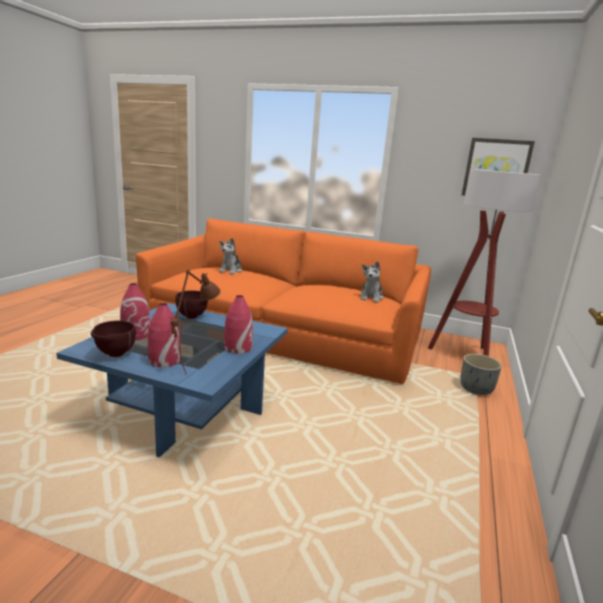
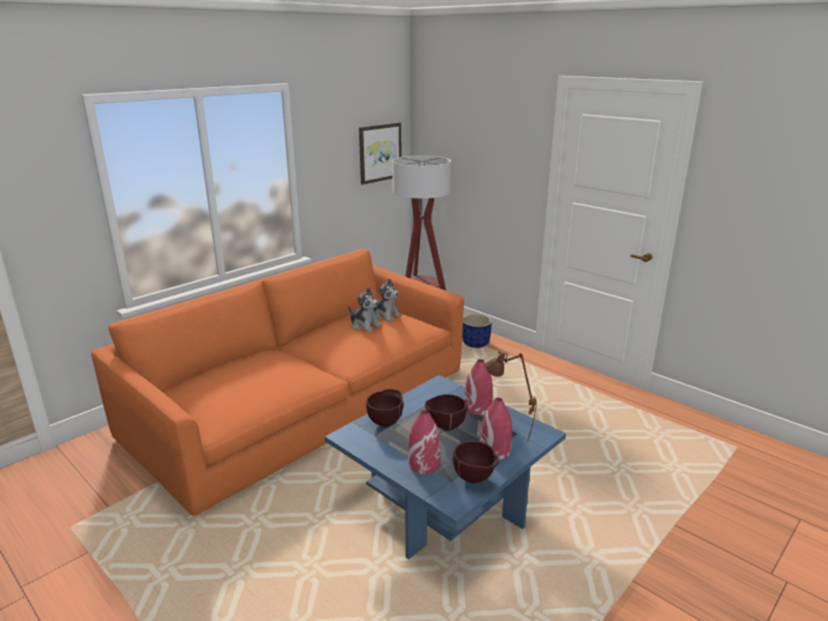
camera: 65 degrees left, 5 degrees up
(195, 337) = (445, 427): none -> brown bowl
(231, 271) = (233, 372): plush toy -> plush toy (364, 325)
(476, 389) = (475, 343): grey planter -> blue planter

